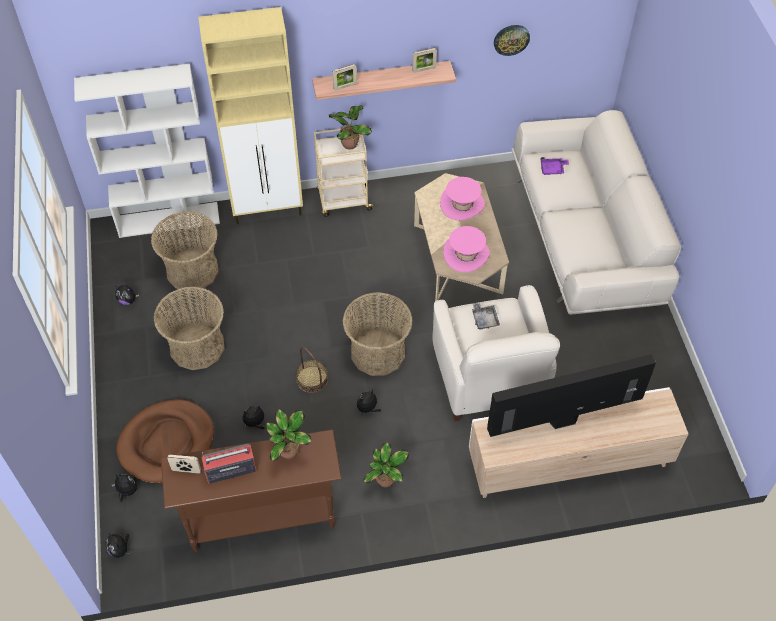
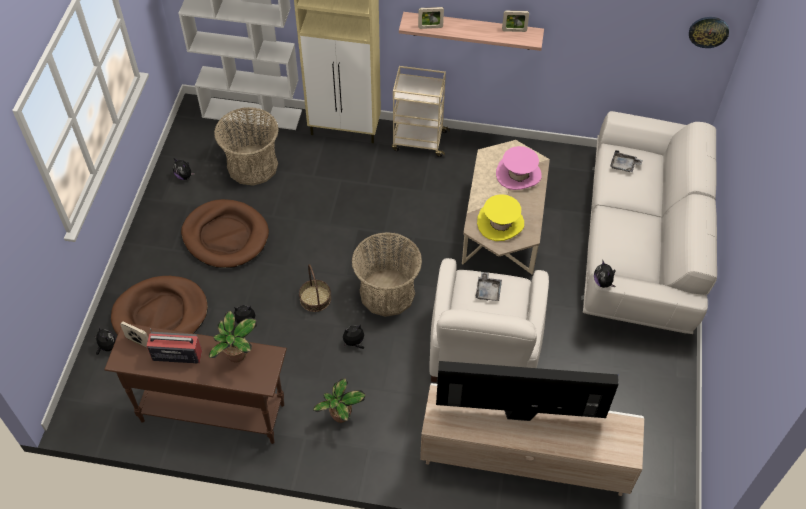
camera: 20 degrees right, 0 degrees up
(120, 550) = (78, 397): plush toy -> plush toy (603, 282)
(197, 346) = (225, 236): basket -> brown dog bed
(350, 143) = (431, 86): potted plant -> none
(466, 254) = (500, 223): pink hat -> yellow hat
(511, 39) = (610, 22): wall clock -> wall clock (708, 31)
(552, 169) = (624, 165): purple tray -> grey tray

